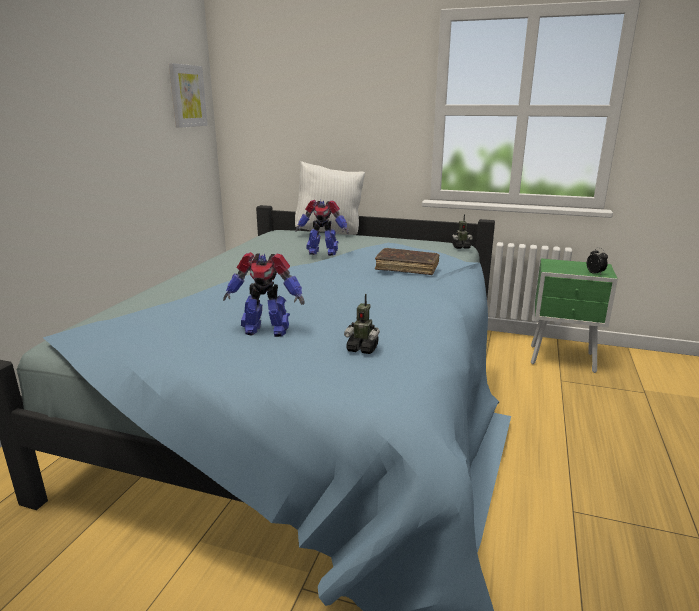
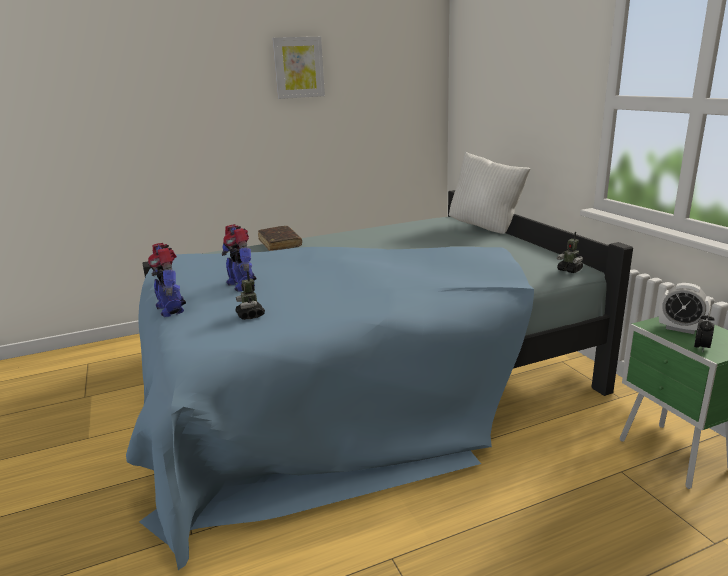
camera: 50 degrees right, 0 degrees up
(187, 96) = (410, 85): picture -> picture (298, 67)
(322, 252) = (419, 243): toy robot -> toy robot (171, 309)
(407, 268) = (443, 273): brown book -> brown book (280, 244)
(565, 267) = (680, 329): none -> alarm clock

